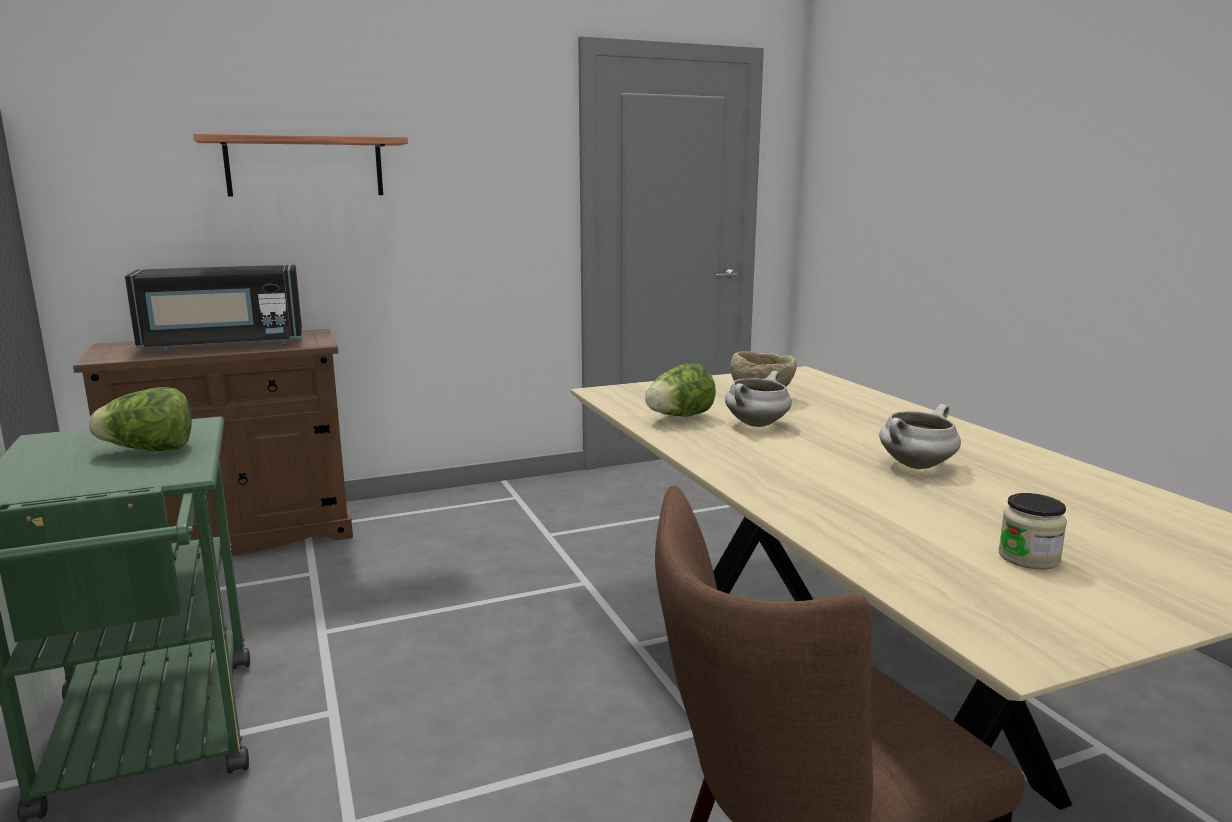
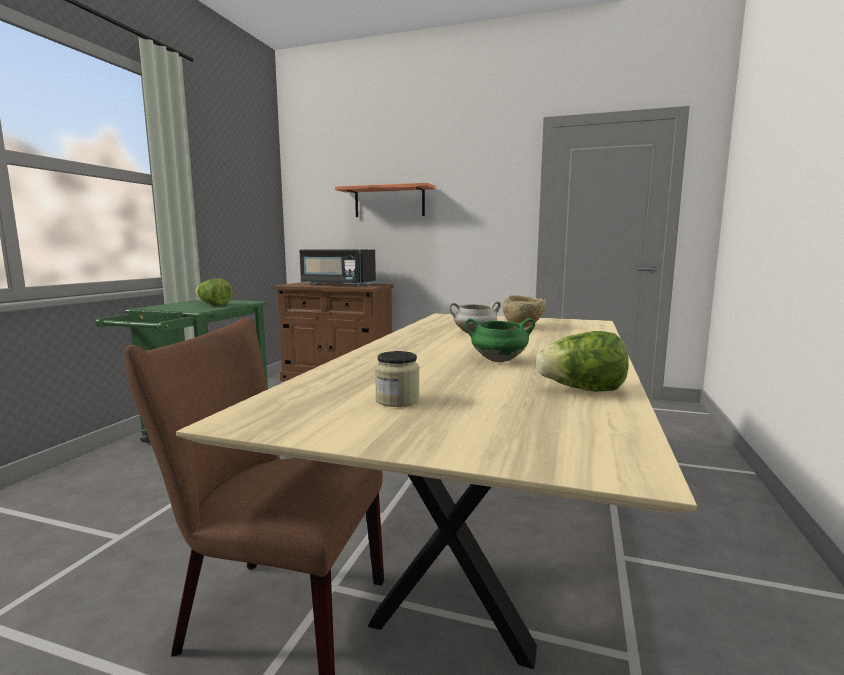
camera: 40 degrees right, 5 degrees down
(679, 417) = (445, 326): lettuce -> lettuce (582, 390)
(916, 466) = (498, 360): white cooking pot -> green cooking pot

